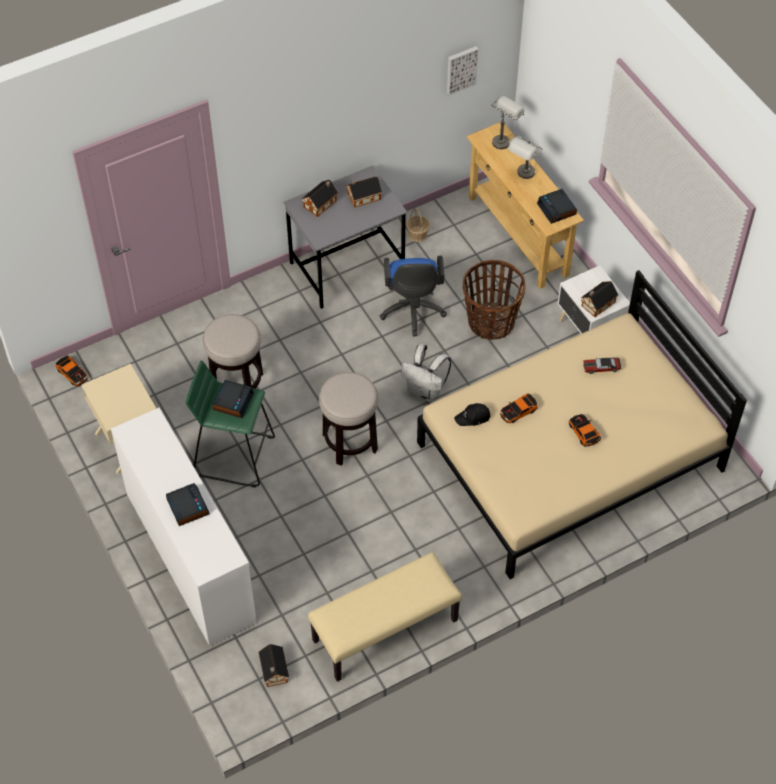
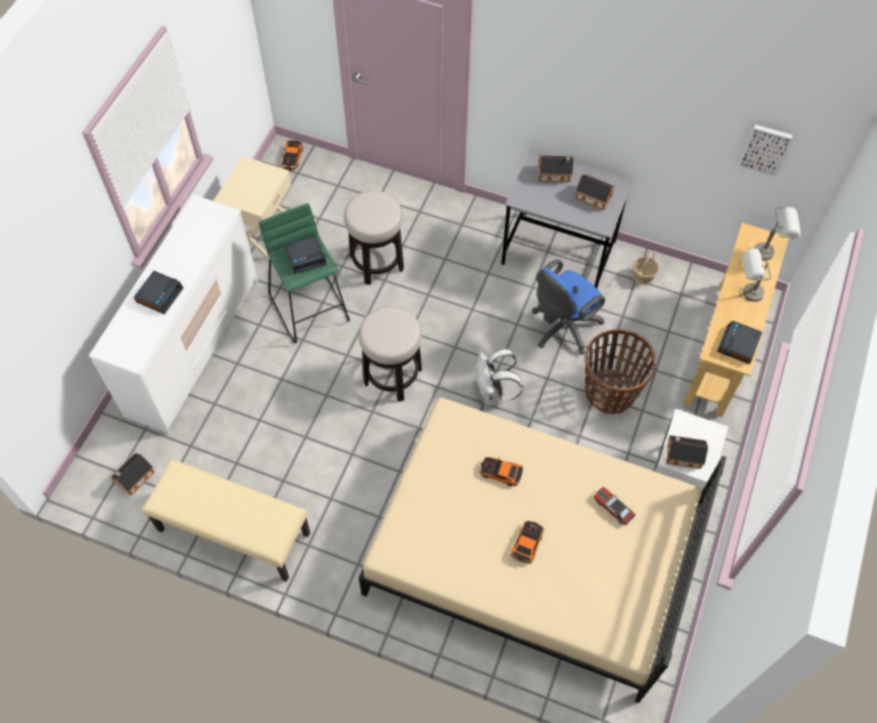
camera: 50 degrees right, 5 degrees up
(473, 417) = (460, 441): black cap -> none

